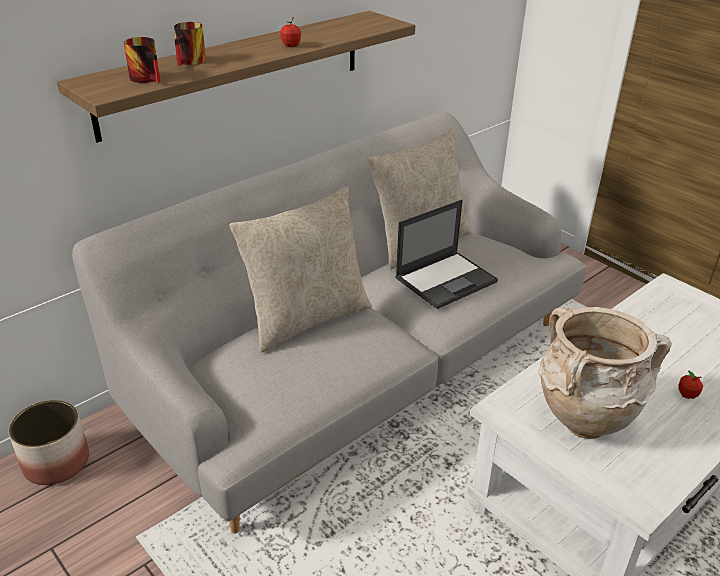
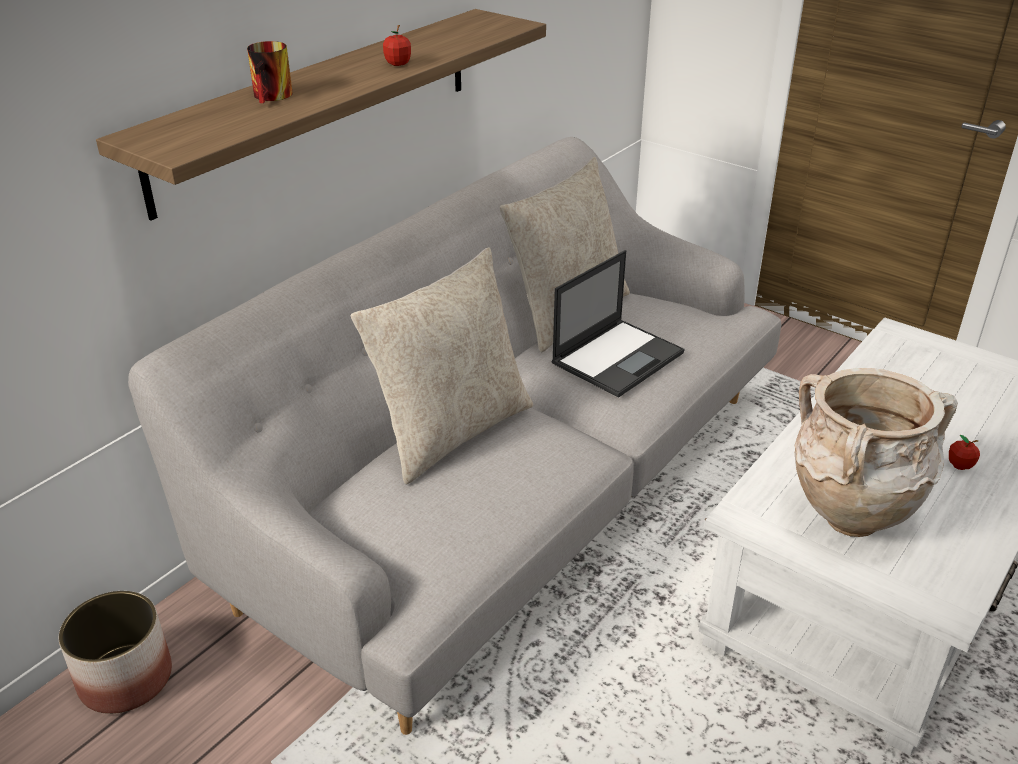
camera: 10 degrees left, 0 degrees up
(150, 78) = (228, 124): mug -> none

